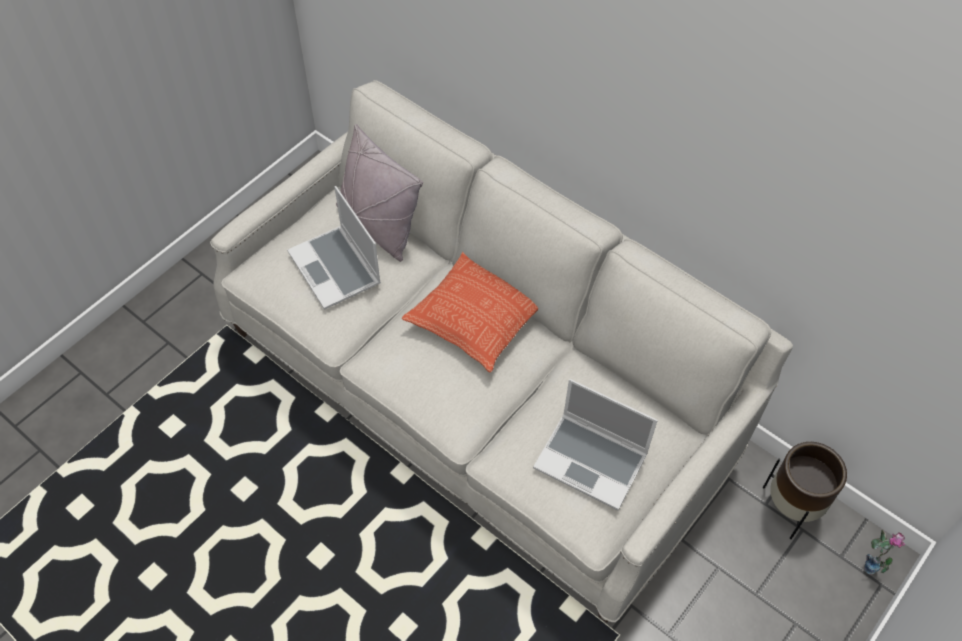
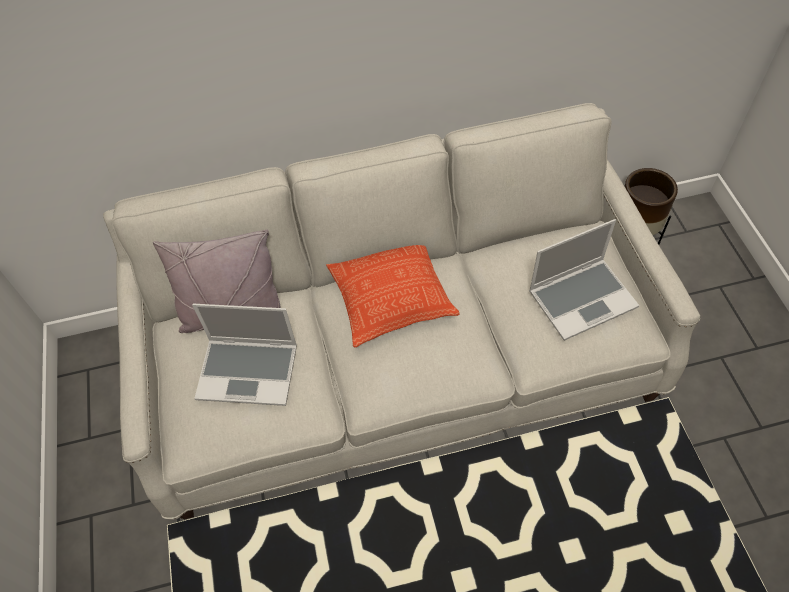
camera: 50 degrees left, 0 degrees up
(873, 562) = (701, 218): vase -> none

